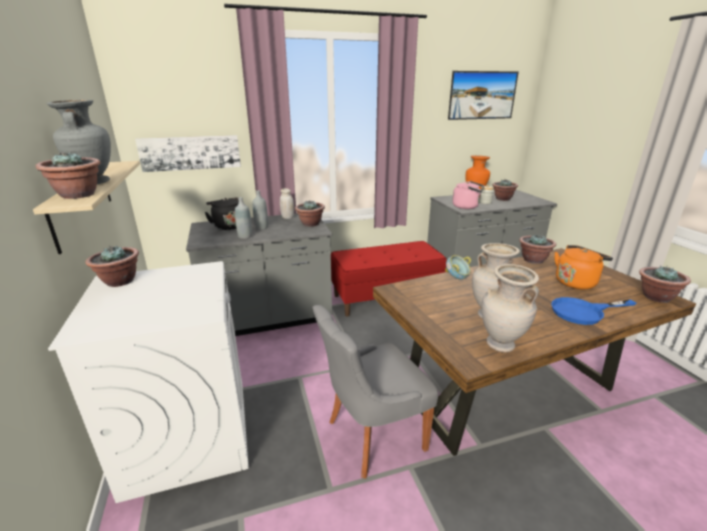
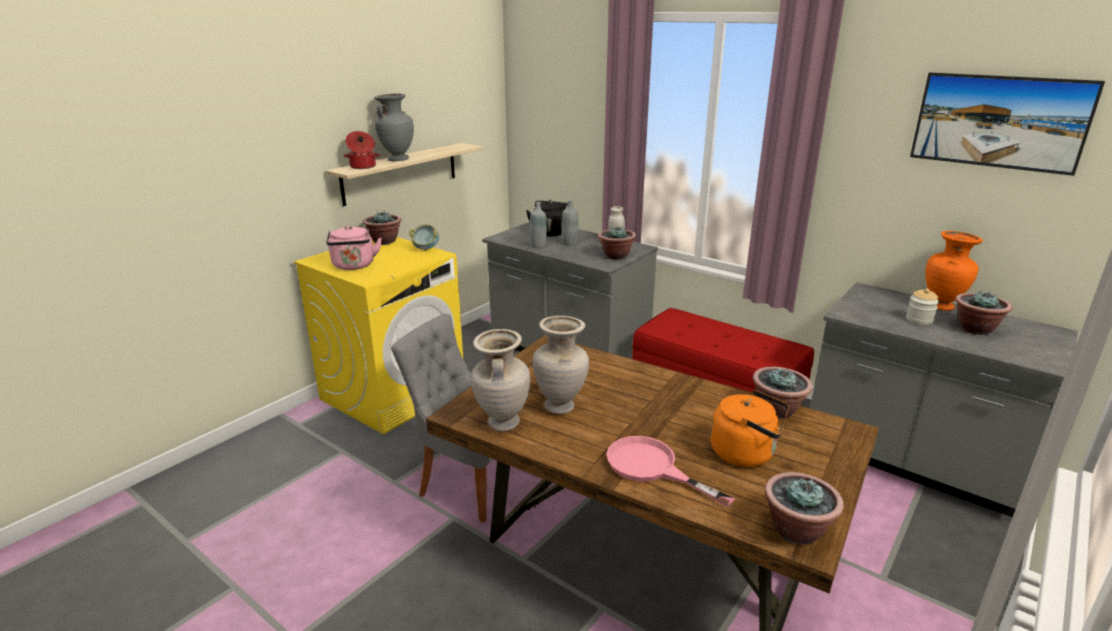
camera: 55 degrees right, 0 degrees up
(78, 195) = (362, 167): potted plant -> cooking pot
(189, 433) = (394, 393): white washing machine -> yellow washing machine
(190, 153) = (558, 145): picture -> none
(456, 278) = (629, 370): bowl -> bowl (426, 249)
(467, 207) = (863, 313): pink kettle -> pink kettle (354, 266)
(584, 312) = (651, 468): blue frying pan -> pink frying pan

